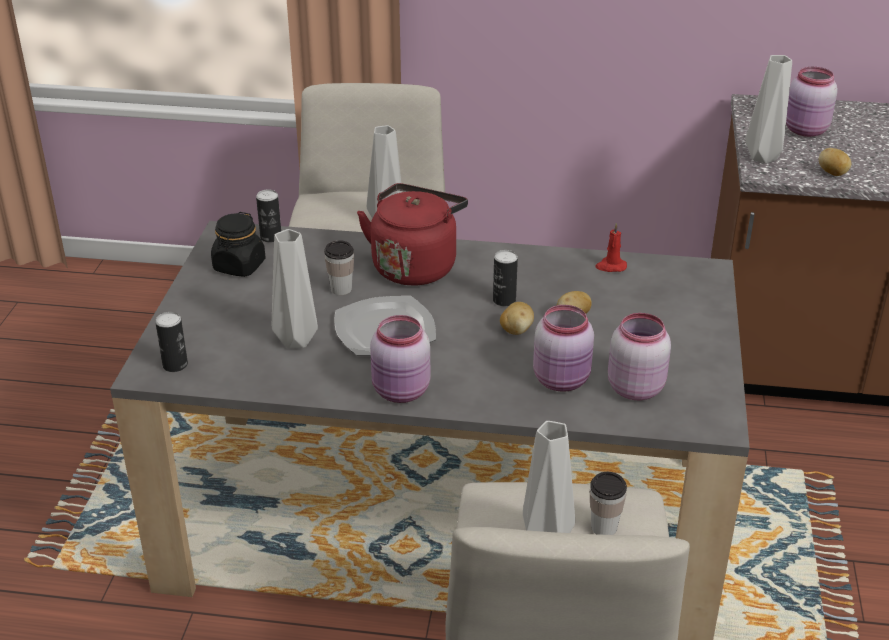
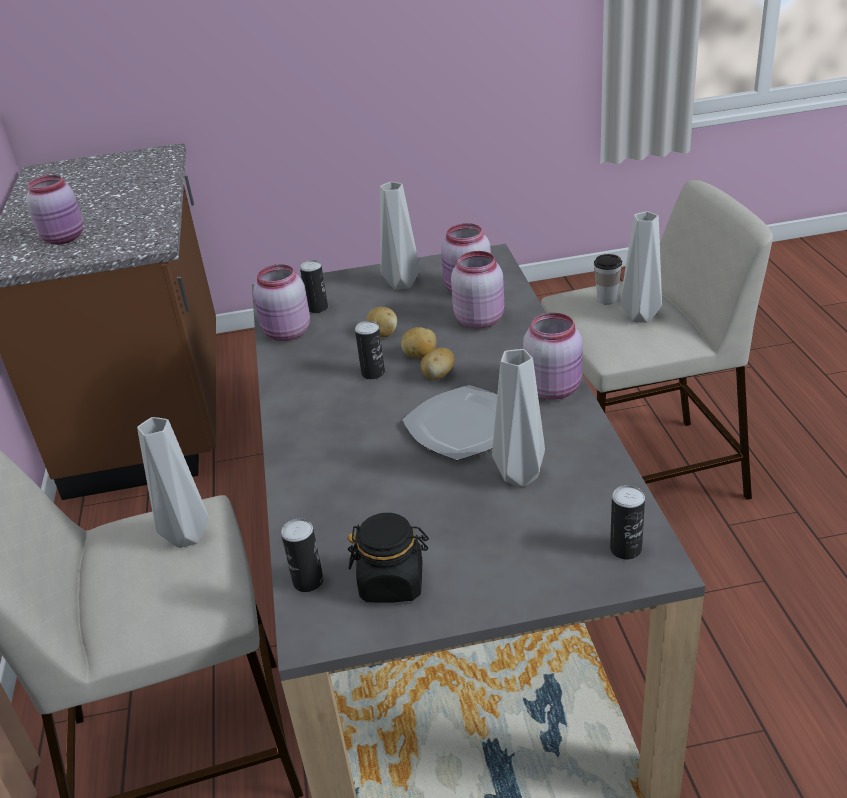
camera: 105 degrees left, 0 degrees up
(341, 289) = (404, 479): cup -> none
(415, 265) = (331, 442): red kettle -> none
(610, 266) = (286, 333): red candle -> pink jar
(652, 289) = (317, 308): none -> can
(761, 157) = (125, 248): grey vase -> grey vase (402, 285)
(832, 173) = (153, 218): potato -> potato (438, 376)

